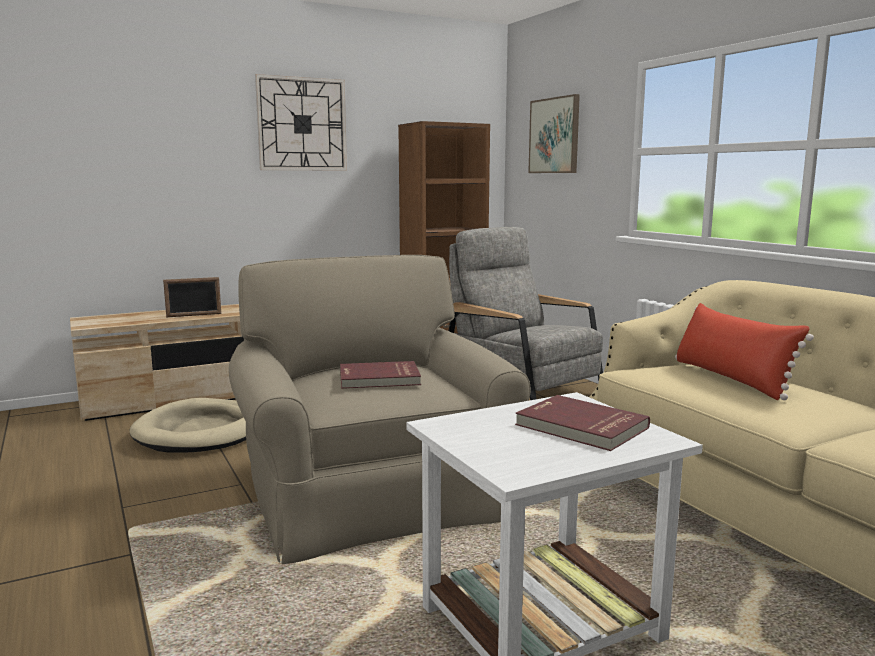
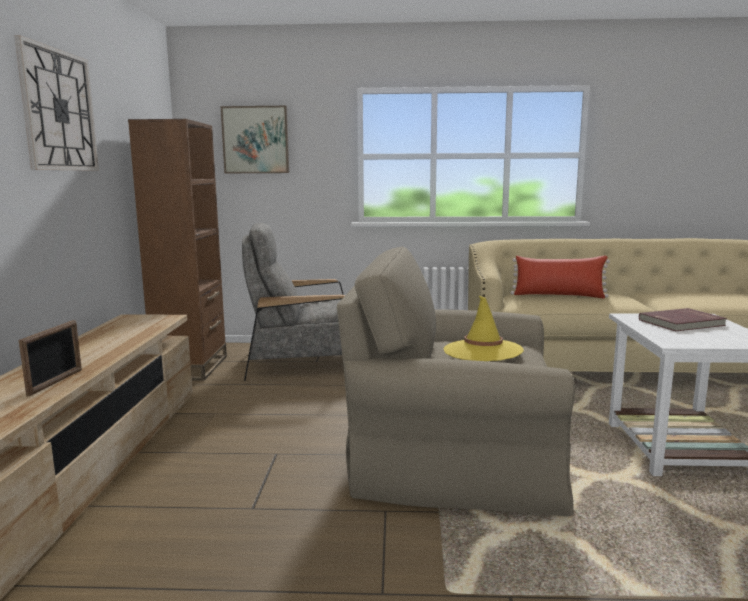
camera: 60 degrees left, 0 degrees up
(204, 431) = (201, 511): beige dog bed -> none
(379, 379) = (482, 351): red book -> yellow hat

